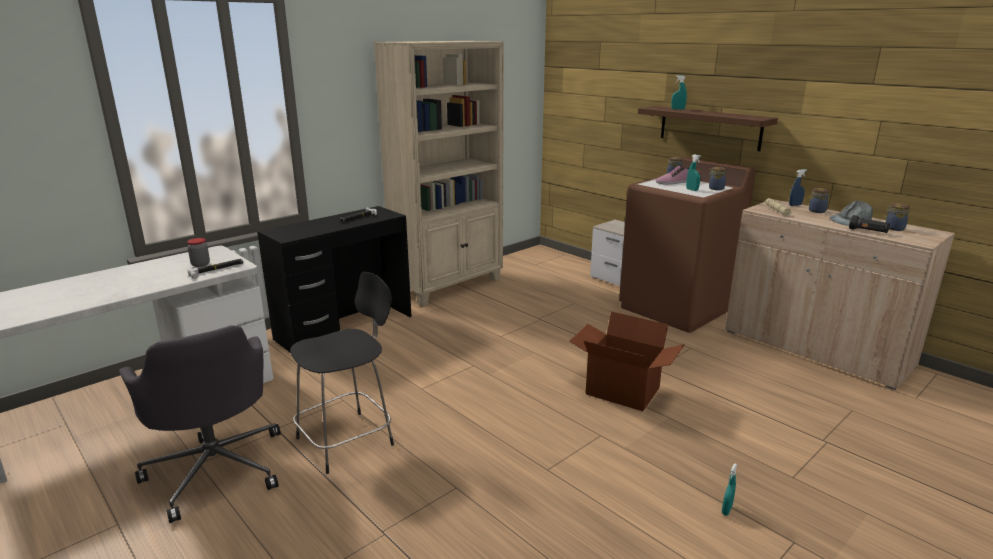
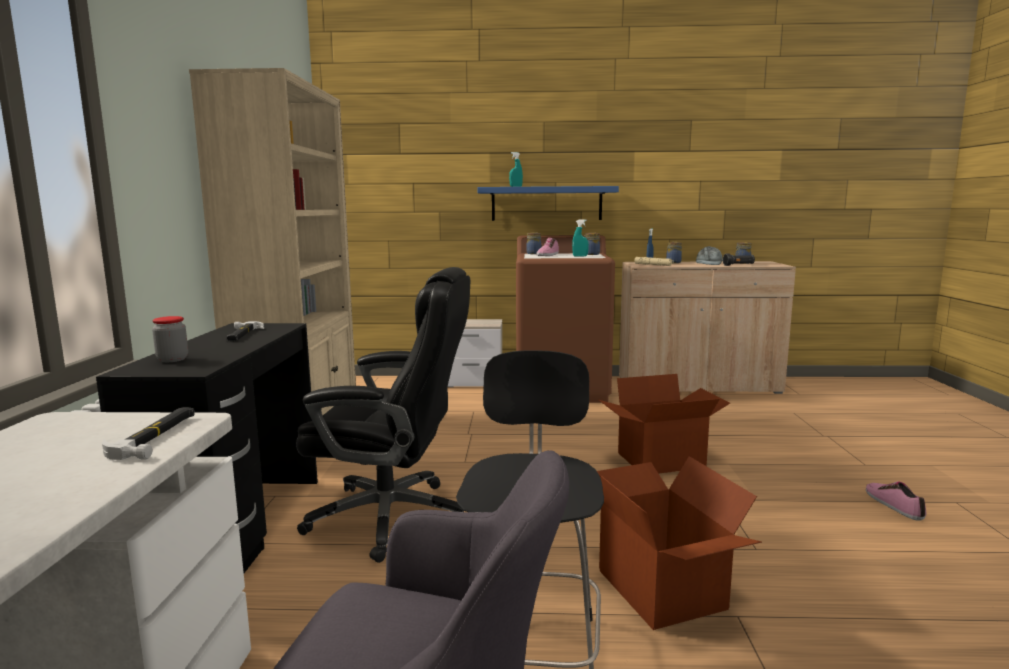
camera: 45 degrees left, 10 degrees down
(200, 264) = (90, 441): jar -> jar (172, 359)
(408, 351) = (392, 517): none -> black office chair
(451, 454) = (663, 589): none -> cardboard box
(709, 127) = (546, 203): brown shelf -> blue shelf
(726, 510) = (894, 504): turquoise spray bottle -> shoe

